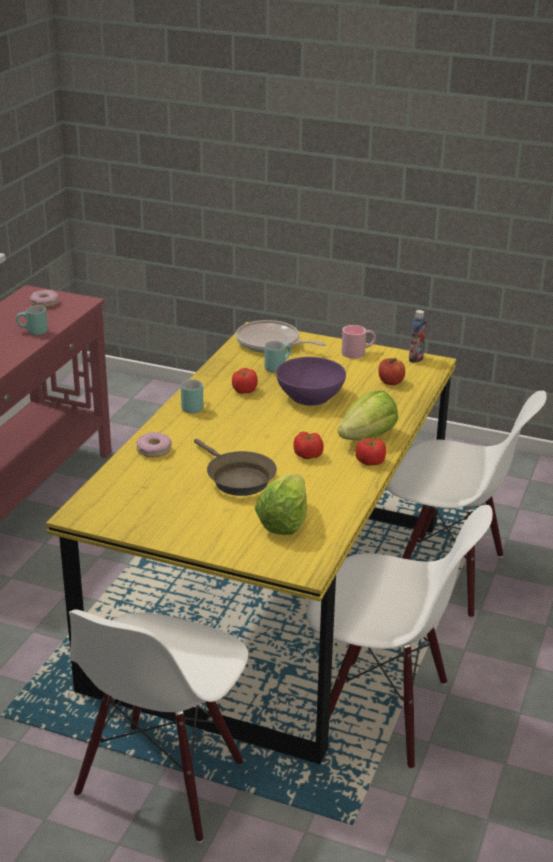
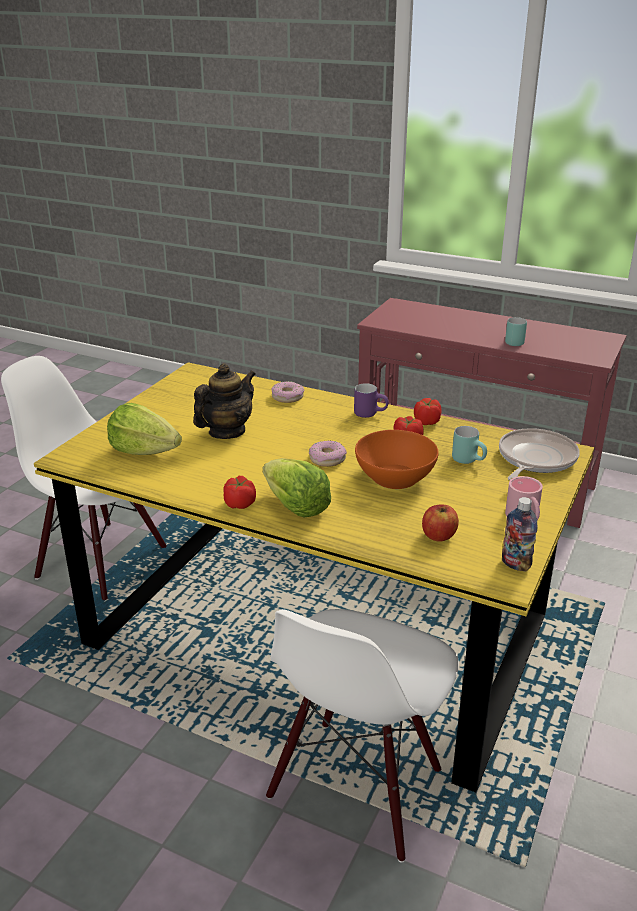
camera: 95 degrees right, 0 degrees up
(45, 303) = (583, 343): donut -> donut (327, 459)
(192, 406) = (370, 414): turquoise mug -> purple mug
(237, 479) = (226, 432): brown frying pan -> teapot
(308, 455) = (261, 469): tomato -> tomato (426, 422)
(310, 396) = (395, 477): purple bowl -> orange bowl
(383, 711) = (133, 694): white chair -> none

